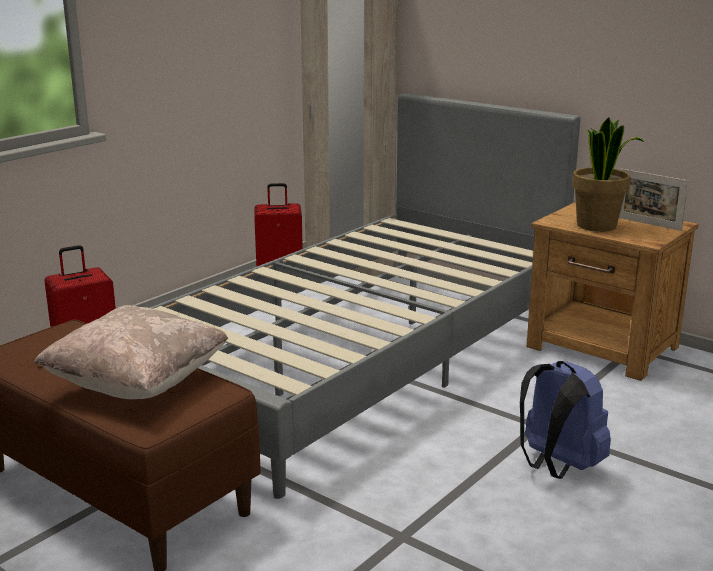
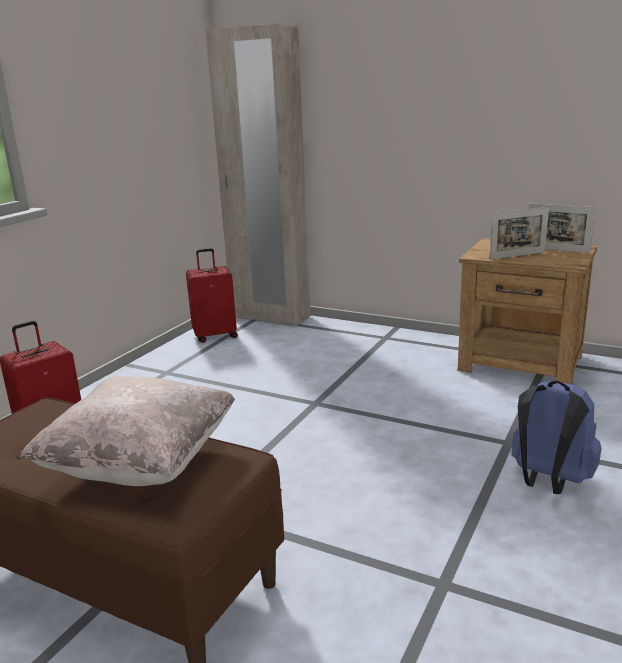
camera: 10 degrees left, 0 degrees up
(357, 359) = (314, 400): grey bed -> none
(597, 226) = (517, 255): potted plant -> picture frame

